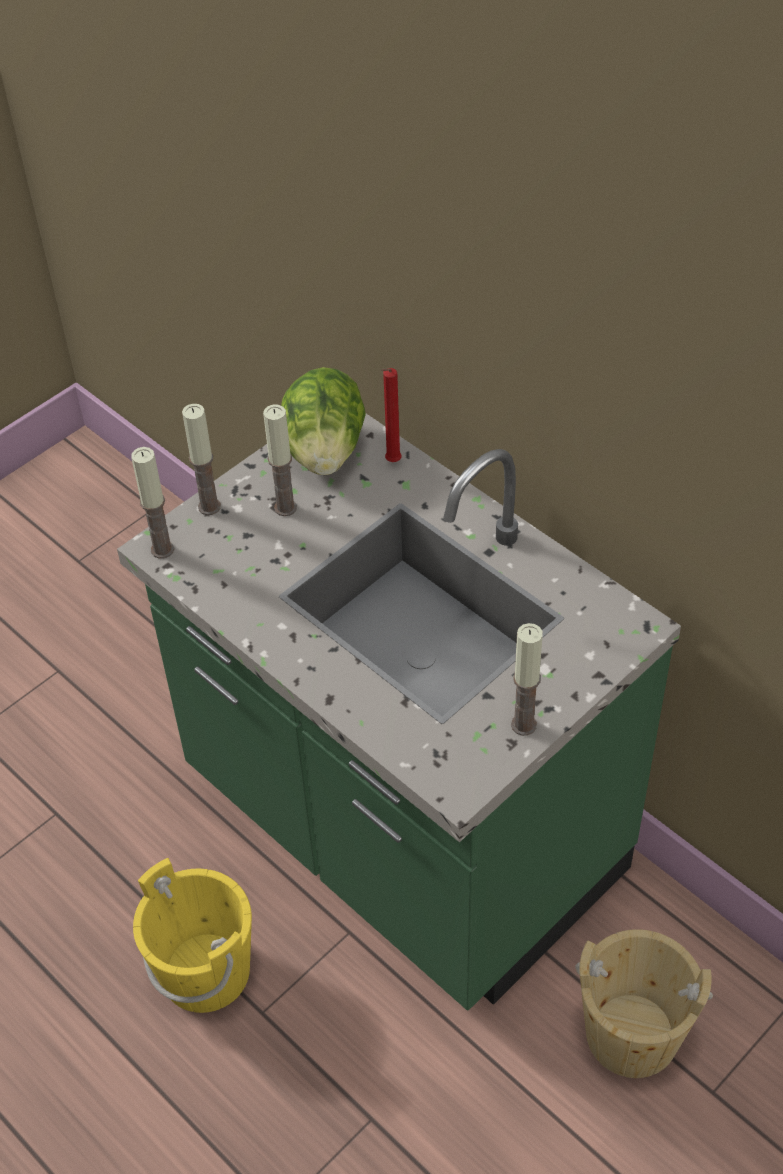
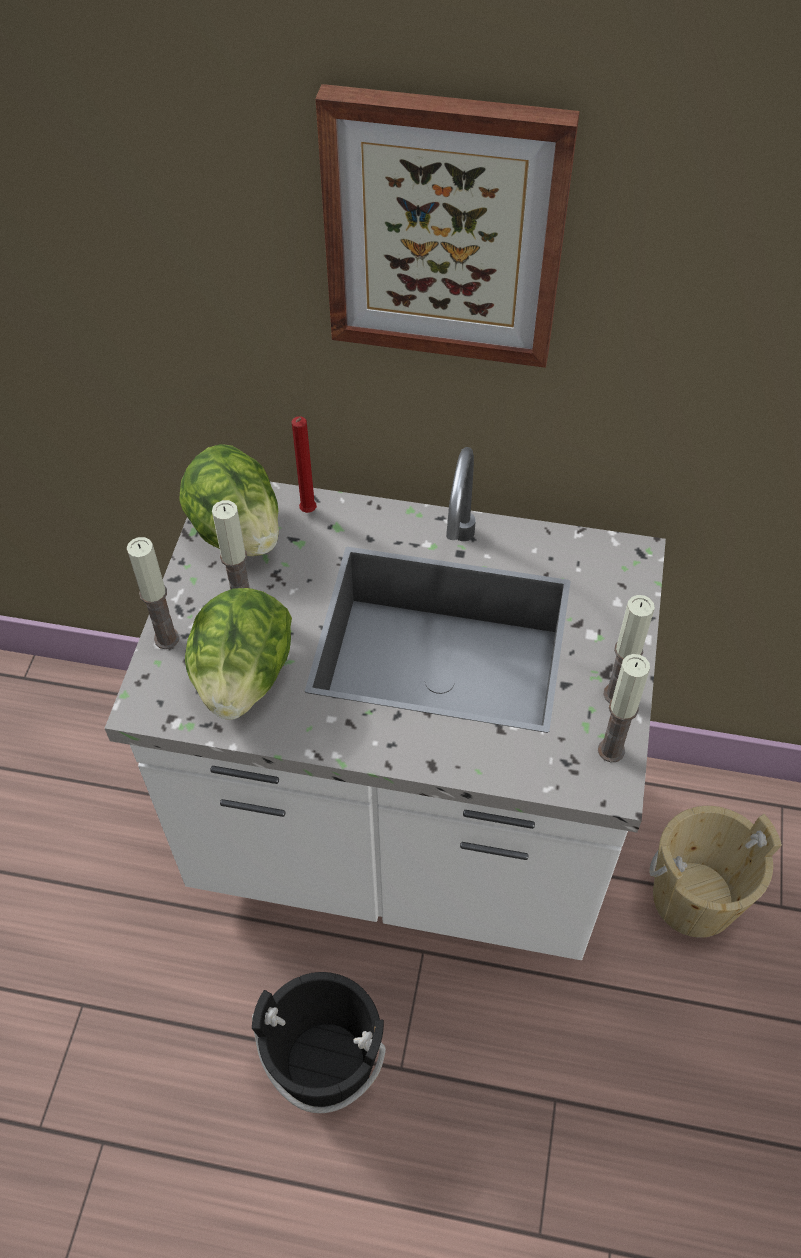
camera: 35 degrees left, 5 degrees up
(162, 549) = (153, 705): candle -> candle (611, 750)
(205, 971) = (325, 1063): yellow bucket -> black bucket
(241, 563) = (243, 678): none -> lettuce
(401, 829) = (402, 837): green counter -> white counter
(522, 249) = (444, 230): none -> picture

